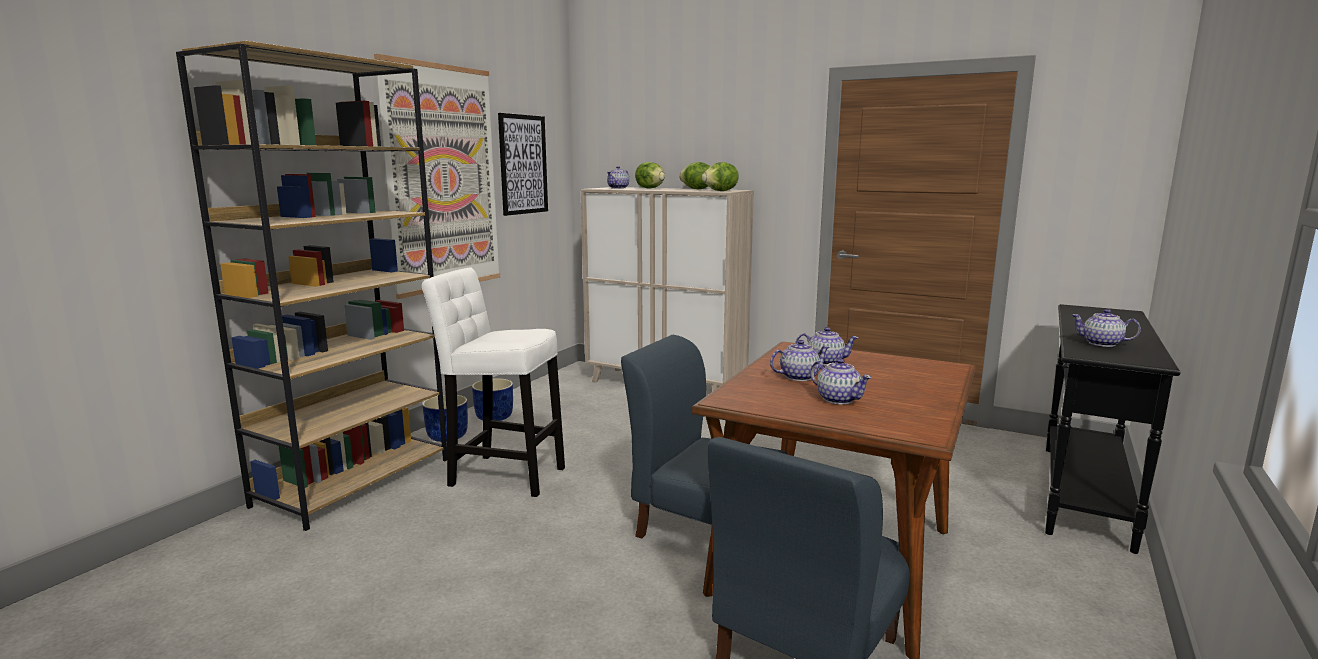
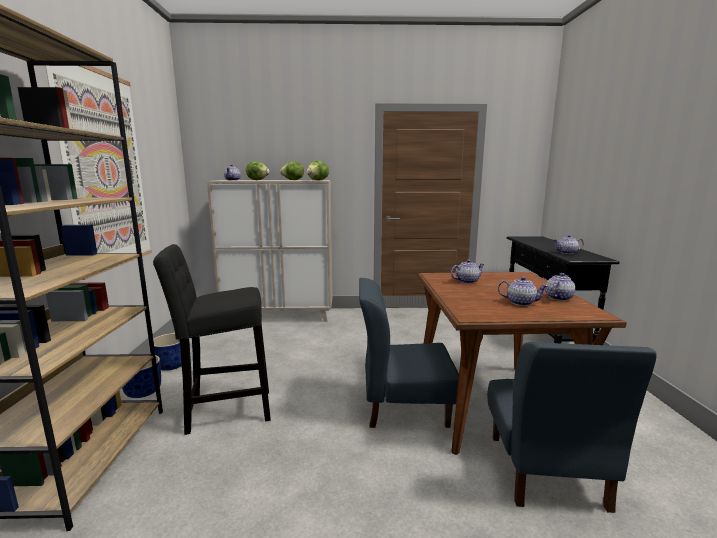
camera: 30 degrees left, 0 degrees up
(502, 475) = (224, 411): white stool -> black stool
(523, 164) = (156, 162): picture -> none
(798, 377) = (473, 293): teapot -> teapot (558, 298)

